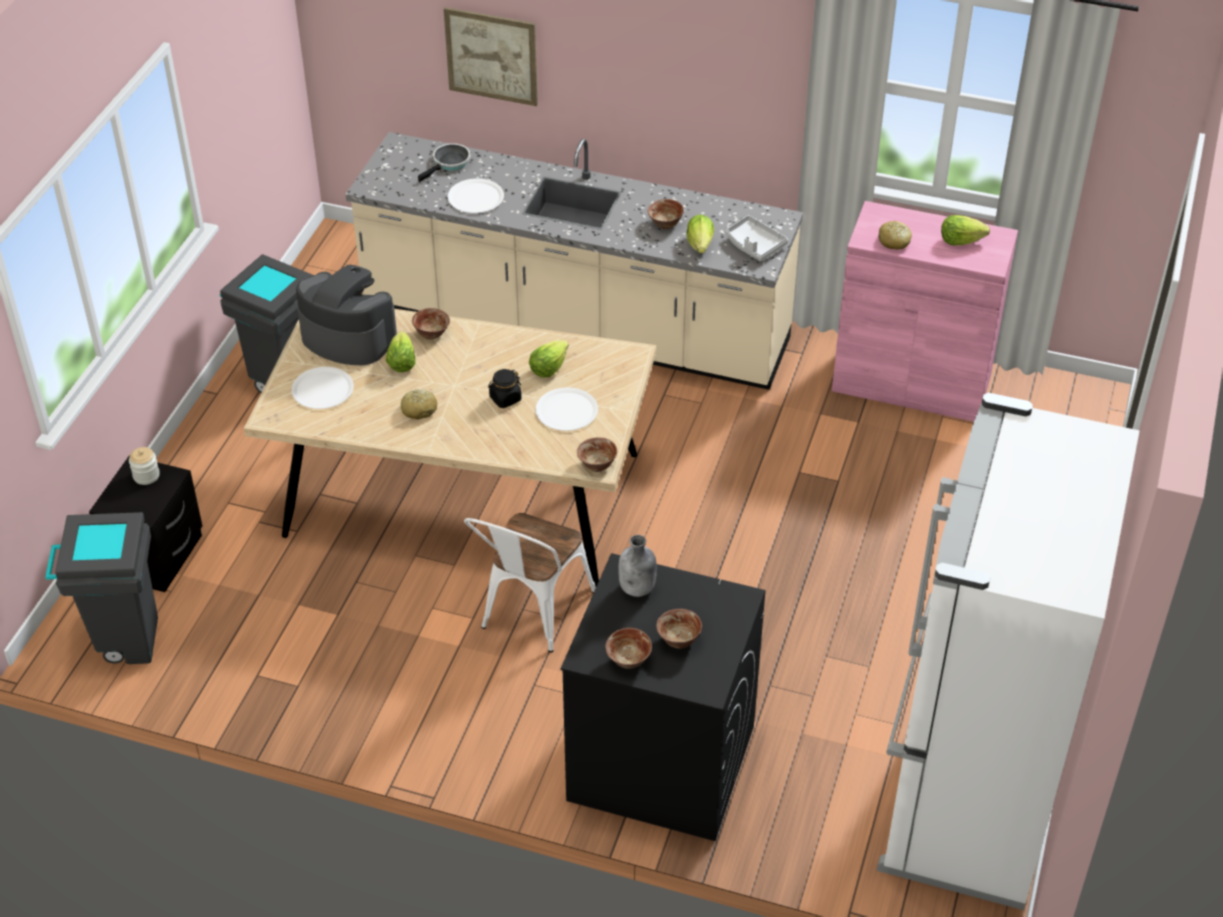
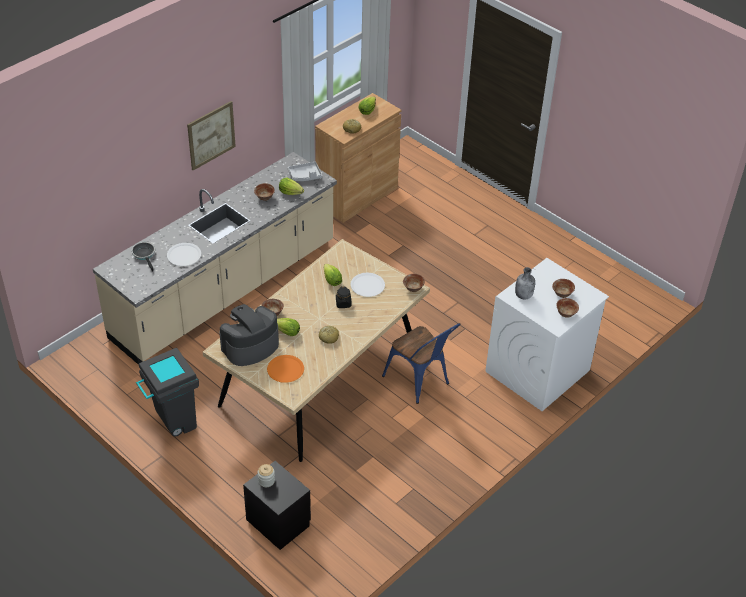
camera: 65 degrees left, 0 degrees up
(123, 642) = (335, 556): grey trash can -> none
(322, 389) = (285, 369): white plate -> orange plate
(491, 56) = (125, 186): picture -> picture (211, 135)
(531, 615) = (420, 382): white chair -> blue chair
(659, 763) = (537, 371): black washing machine -> white washing machine
(911, 383) = (357, 196): pink cabinet -> brown cabinet
(965, 801) = (607, 286): white fridge -> none

